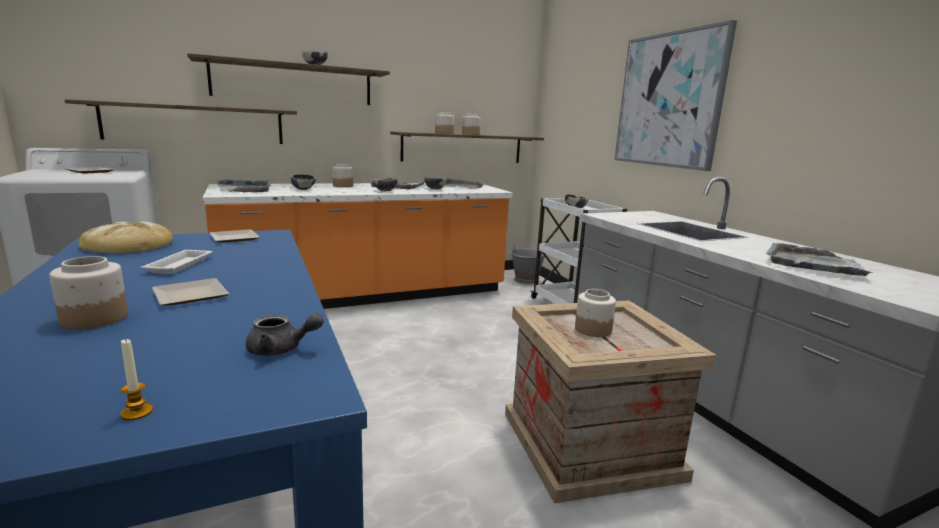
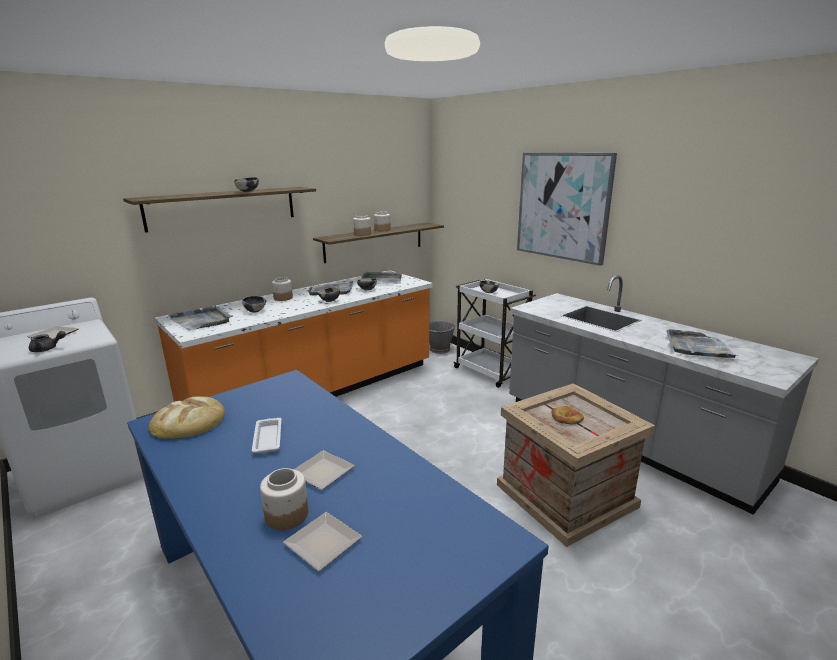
camera: 15 degrees left, 5 degrees up
(137, 412) = (427, 585): candle -> none
(195, 124) = (134, 262): shelf -> none
(233, 239) = (267, 393): plate -> plate (323, 545)
(281, 350) = (448, 510): grey teapot -> grey teapot (47, 349)
(592, 329) = (566, 417): jar -> bread

